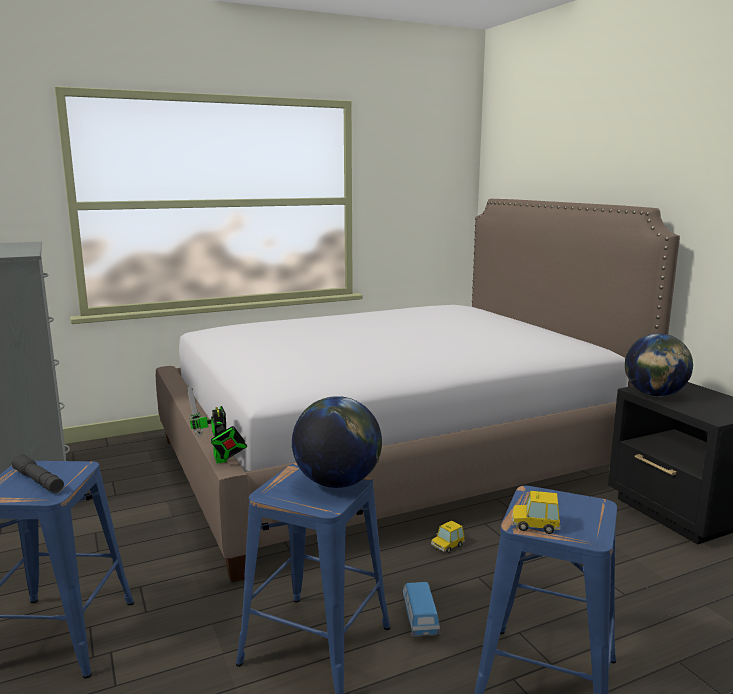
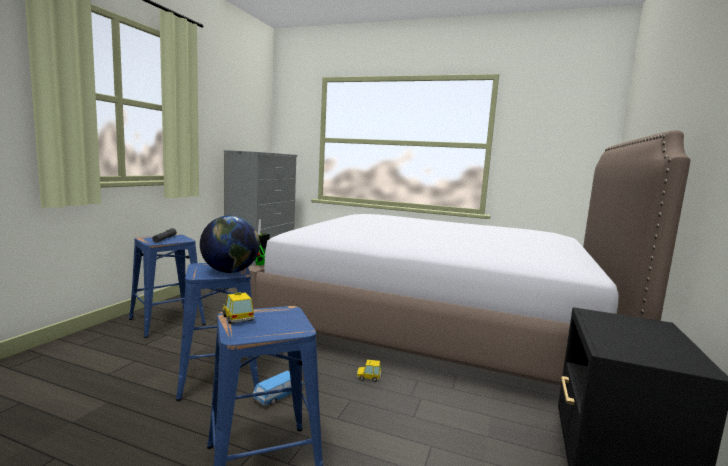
camera: 45 degrees right, 5 degrees down
(654, 395) = (596, 320): globe -> none

